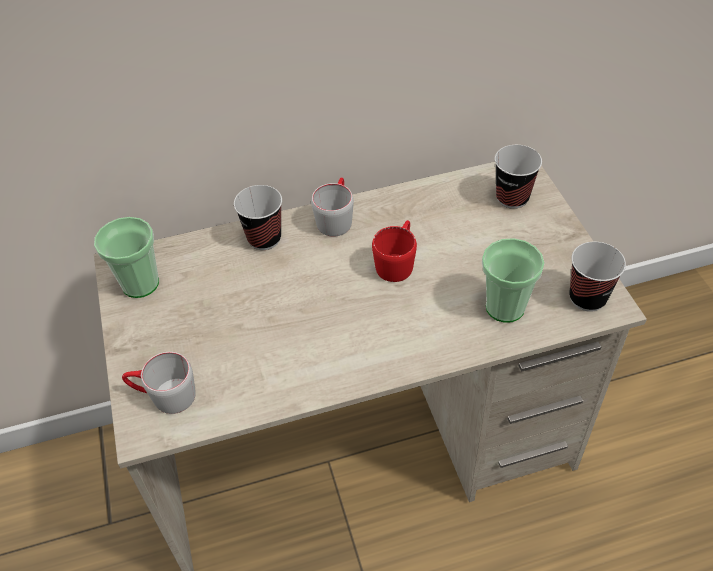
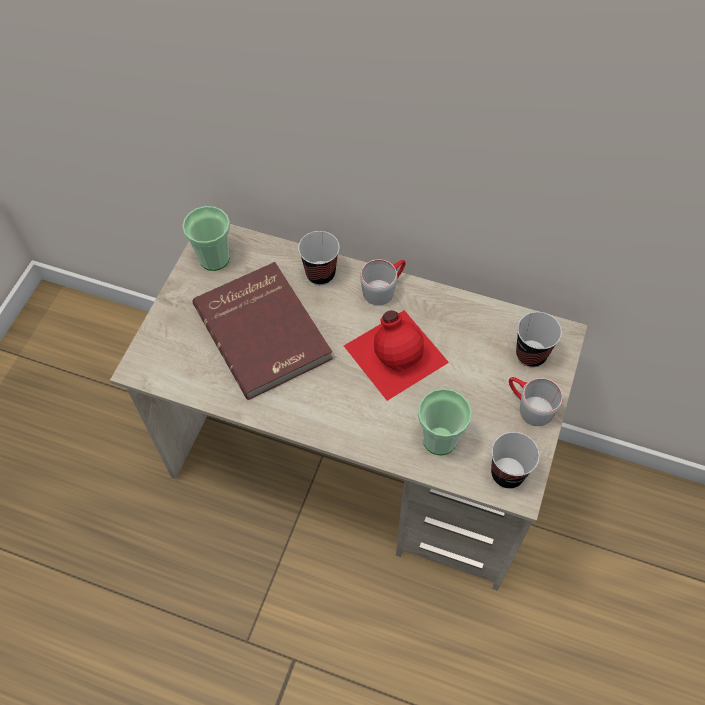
camera: 35 degrees right, 10 degrees up
(164, 396) = (167, 352): grey mug -> grey mug (528, 406)
(253, 316) = (265, 331): none -> red book
(397, 261) = (396, 352): red mug -> red bottle

